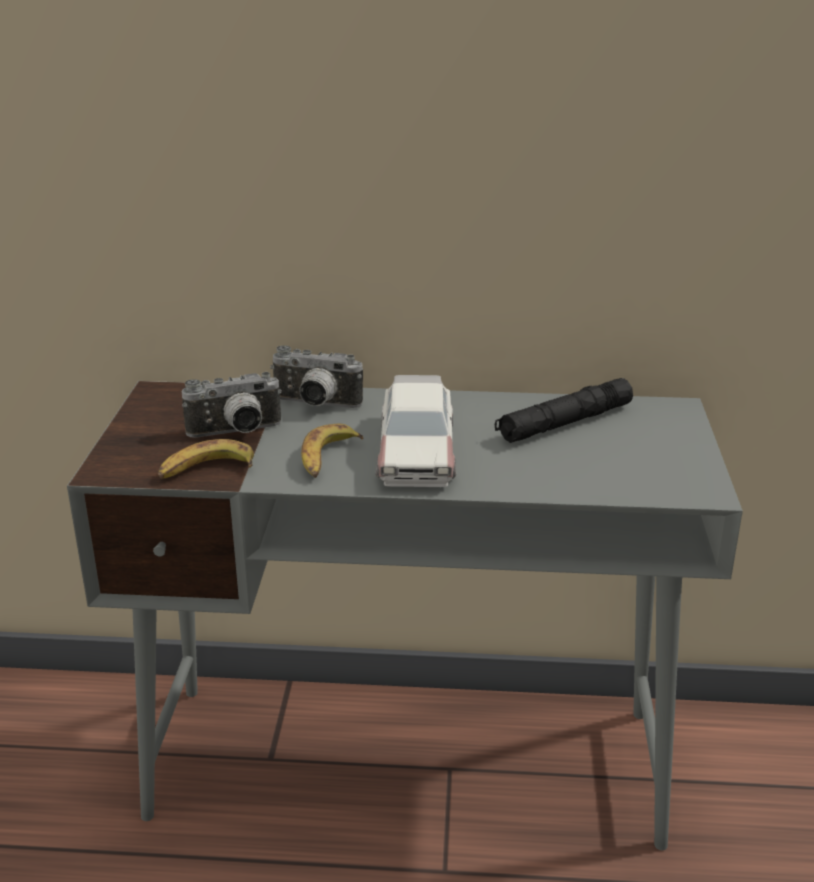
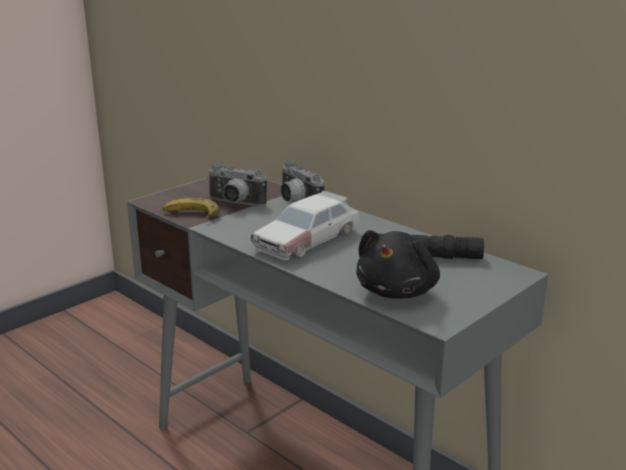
camera: 40 degrees right, 5 degrees down
(327, 459) = (254, 228): banana -> none
(615, 474) = (398, 291): none -> black plush toy

